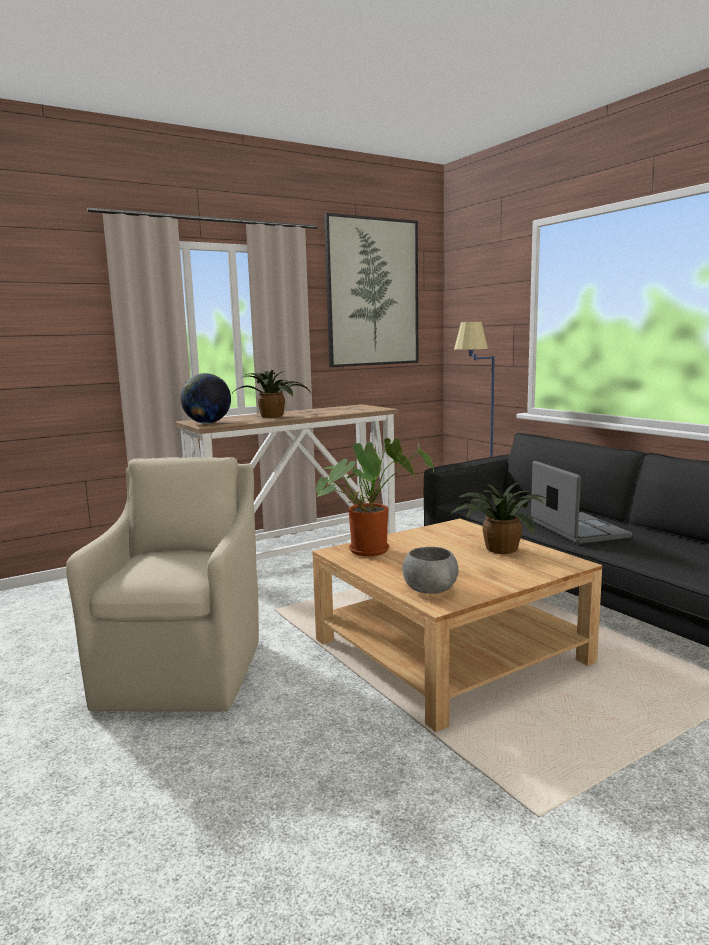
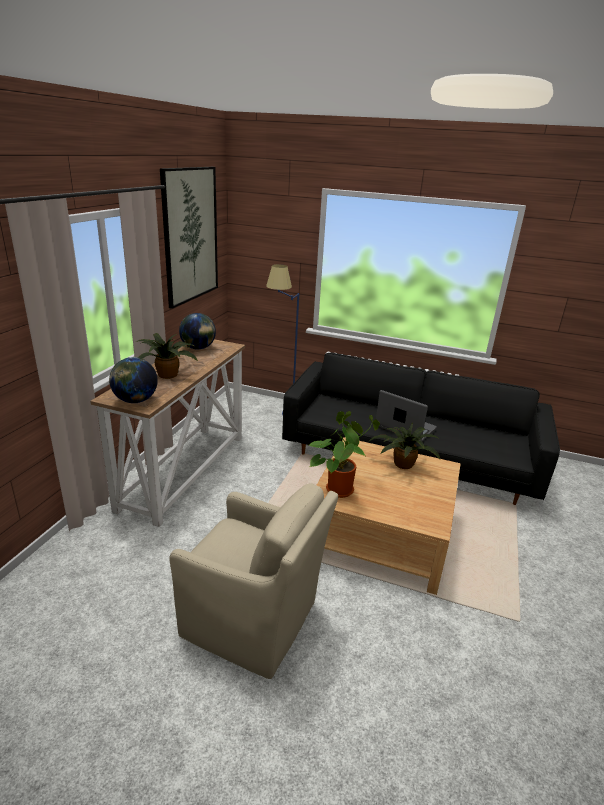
camera: 40 degrees left, 15 degrees up
(184, 670) = (253, 621): beige armchair -> beige armchair turned 150 degrees clockwise
(342, 408) = (198, 348): none -> globe
(429, 590) = (418, 517): grey bowl -> none

